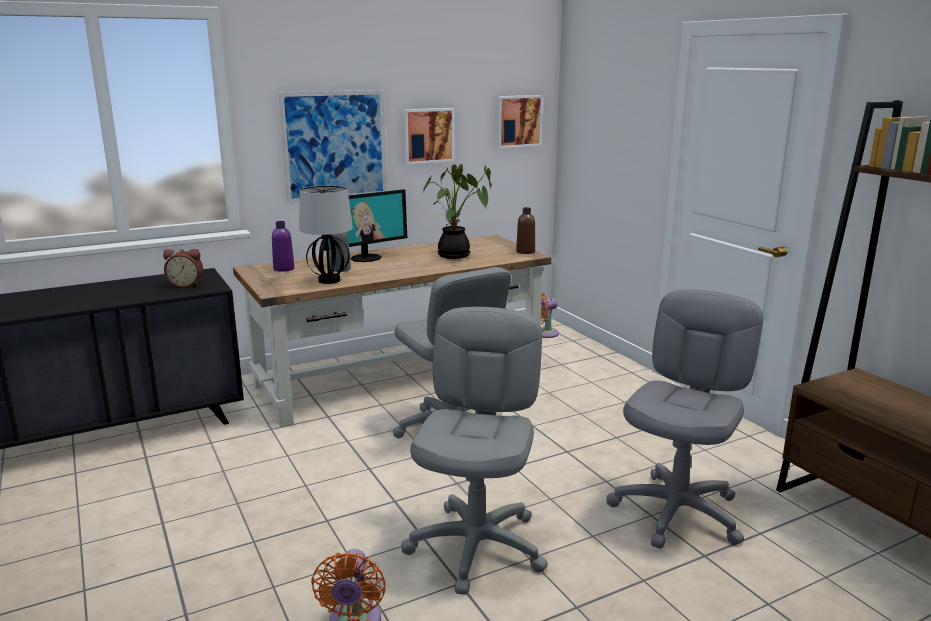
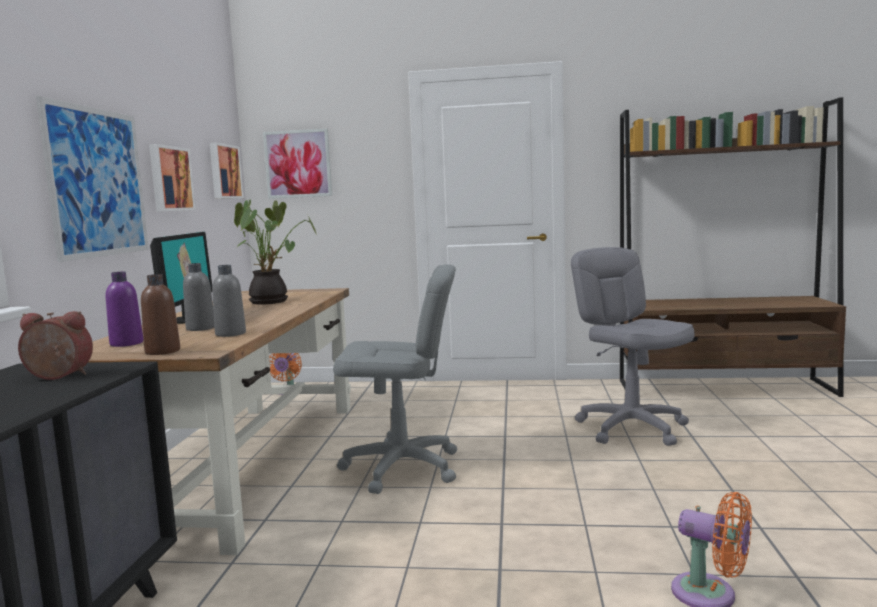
camera: 55 degrees left, 10 degrees down
(186, 284) = (57, 377): alarm clock -> alarm clock turned 120 degrees counterclockwise
(328, 280) = (230, 334): table lamp -> grey bottle
(477, 547) = (619, 505): grey office chair -> none
(525, 251) = (317, 290): brown bottle -> brown bottle (162, 351)
(590, 116) = (298, 164): none -> picture

